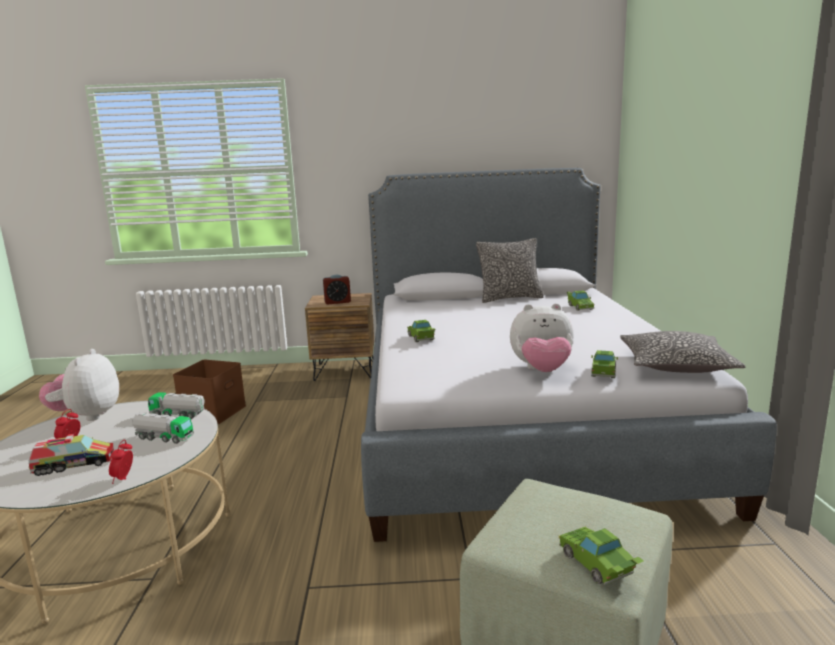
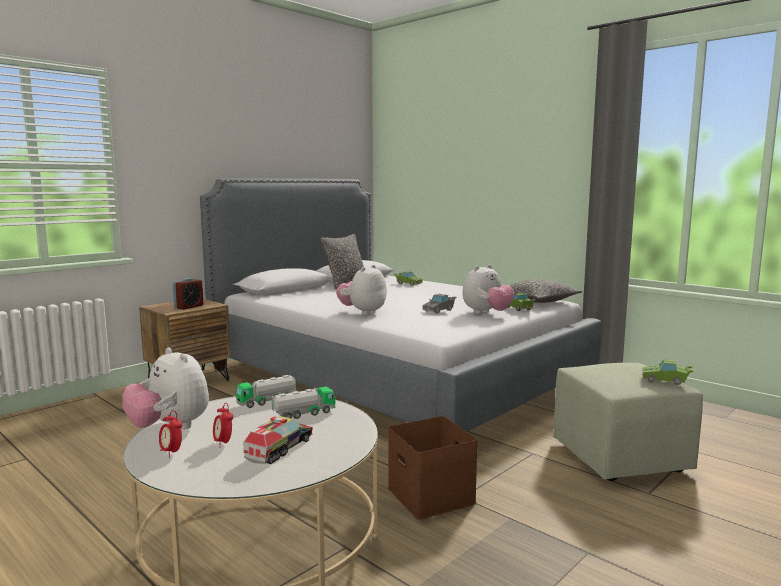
camera: 45 degrees left, 5 degrees down
(124, 479) = (354, 438): alarm clock -> alarm clock (171, 452)
(213, 413) = (115, 444): brown storage box -> brown storage box (433, 496)
(421, 338) = (362, 312): green toy car -> plush toy
(492, 353) = (439, 310): none -> grey toy car

